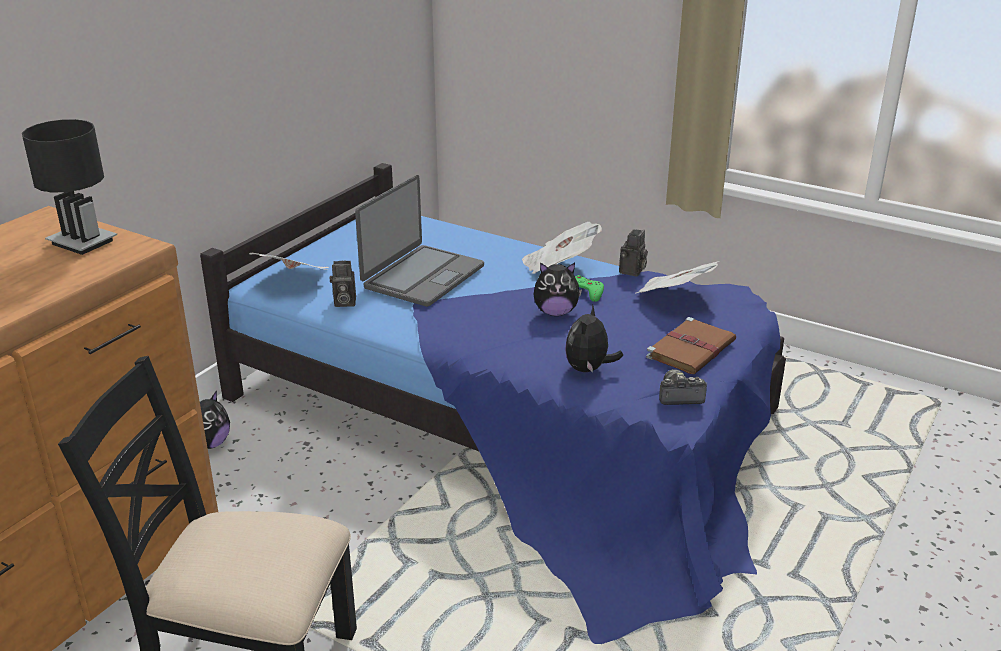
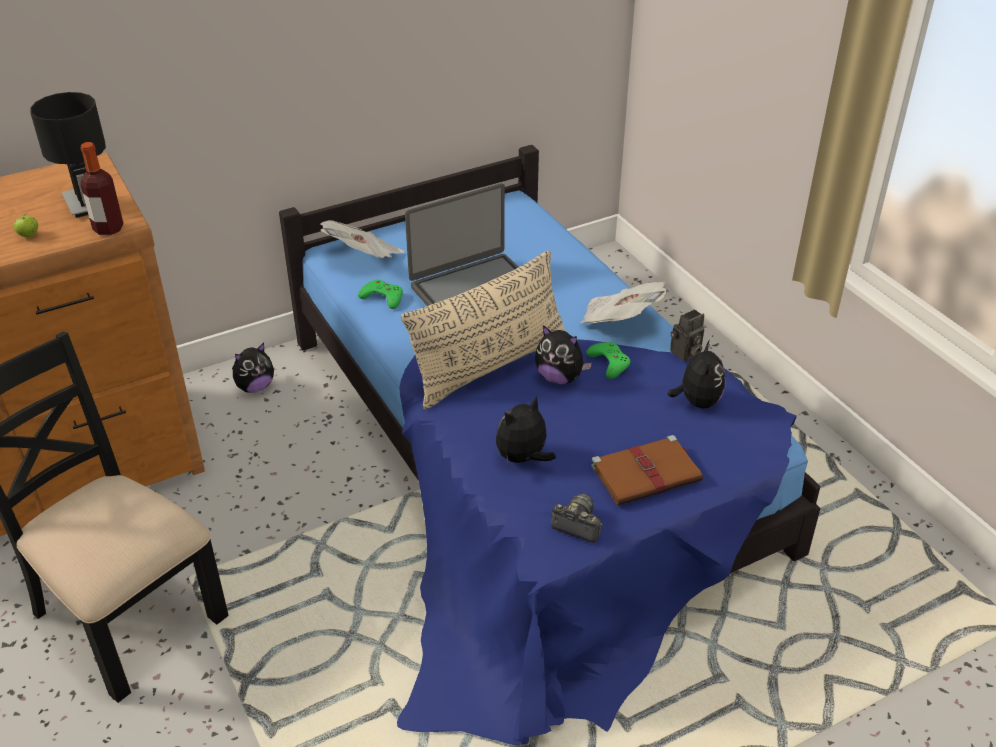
camera: 30 degrees right, 10 degrees up
(46, 278) = (29, 235): none -> apple
(130, 254) = (108, 229): none -> bottle
(343, 302) = (382, 297): camera -> green game controller
(492, 321) = (490, 367): none -> beige pillow
(674, 297) = (697, 401): newspaper -> plush toy

